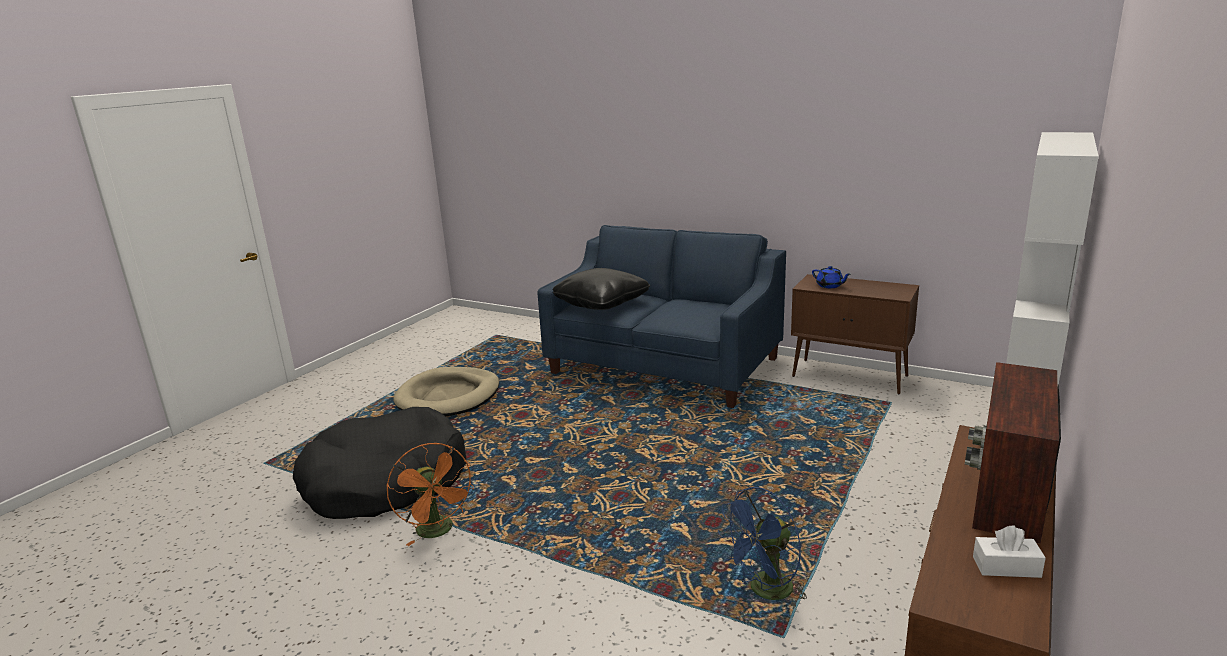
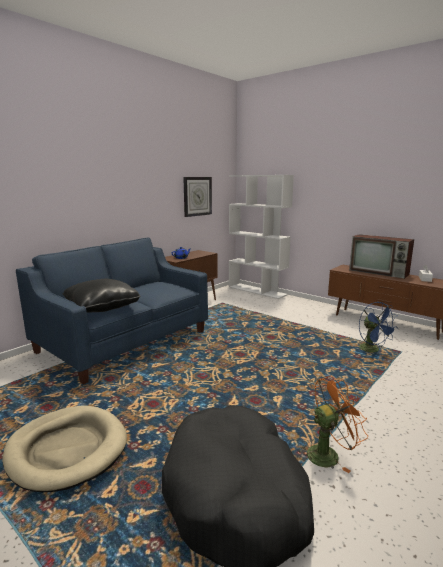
camera: 80 degrees left, 5 degrees down
(932, 175) = (197, 196): none -> wall clock

